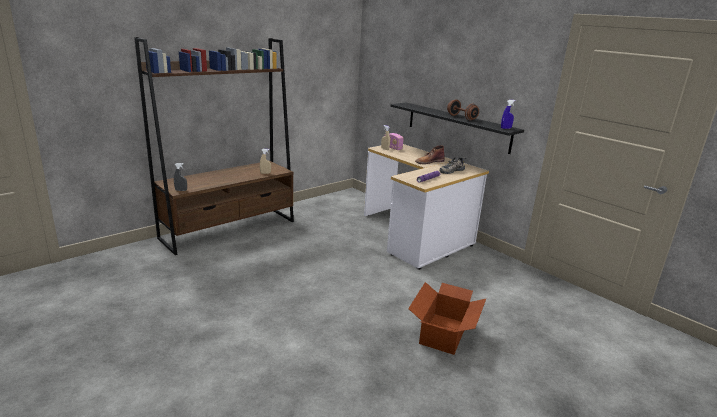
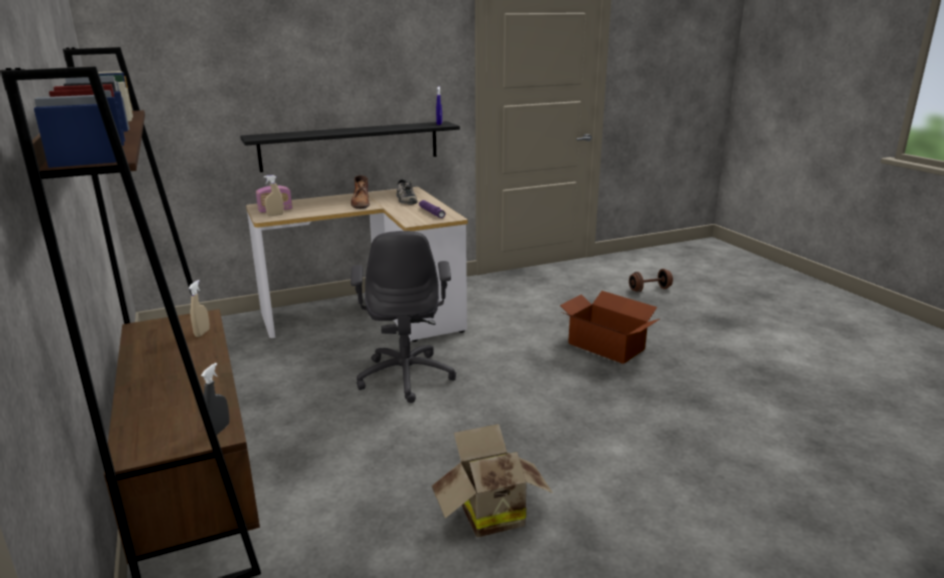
camera: 70 degrees left, 0 degrees up
(218, 303) = (488, 513): none -> cardboard box
(346, 259) = (406, 376): none -> grey office chair
(461, 117) = (371, 128): brown dumbbell -> brown dumbbell (649, 289)

